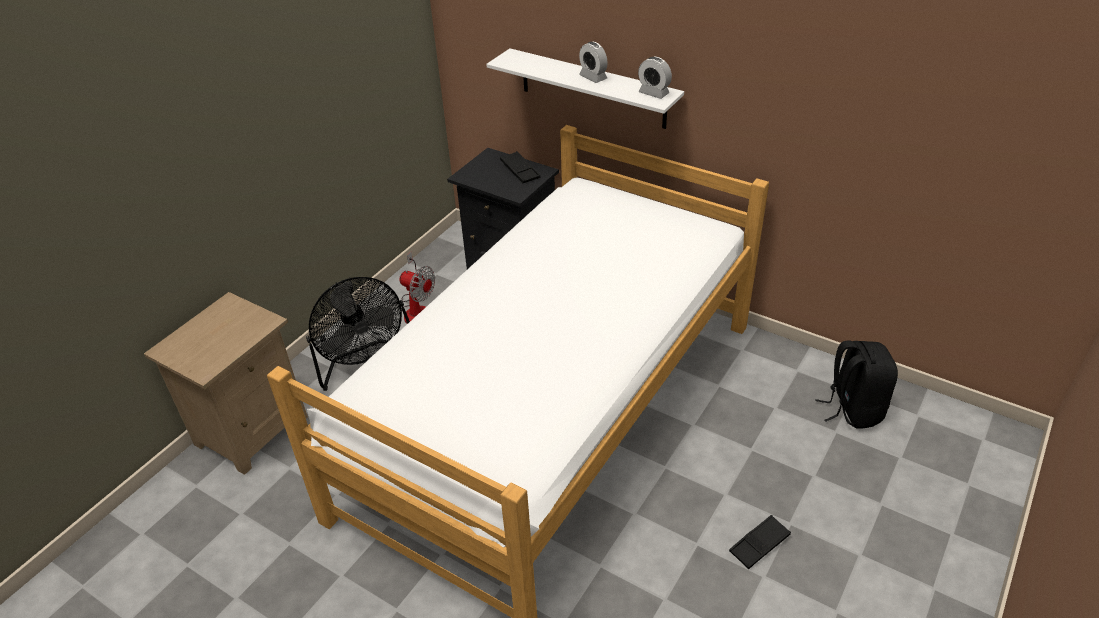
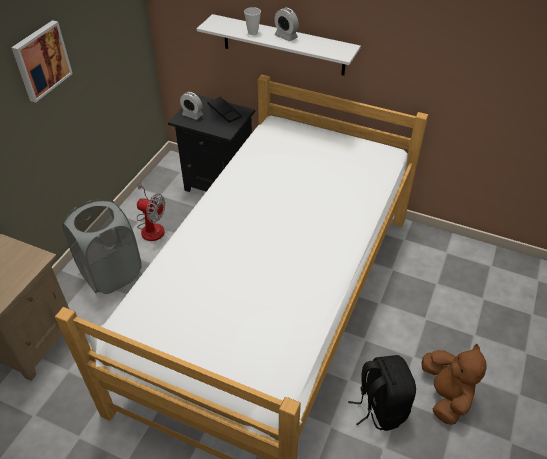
camera: 10 degrees left, 5 degrees up
(294, 91) = (41, 60): none -> picture
(359, 360) = (111, 273): black fan -> grey laundry basket
(553, 71) = (253, 32): none -> cup
(653, 93) = (337, 48): alarm clock -> alarm clock (192, 115)
(759, 544) = (445, 395): black tray -> brown plush toy
(852, 408) = (491, 279): black backpack -> black backpack (380, 407)

